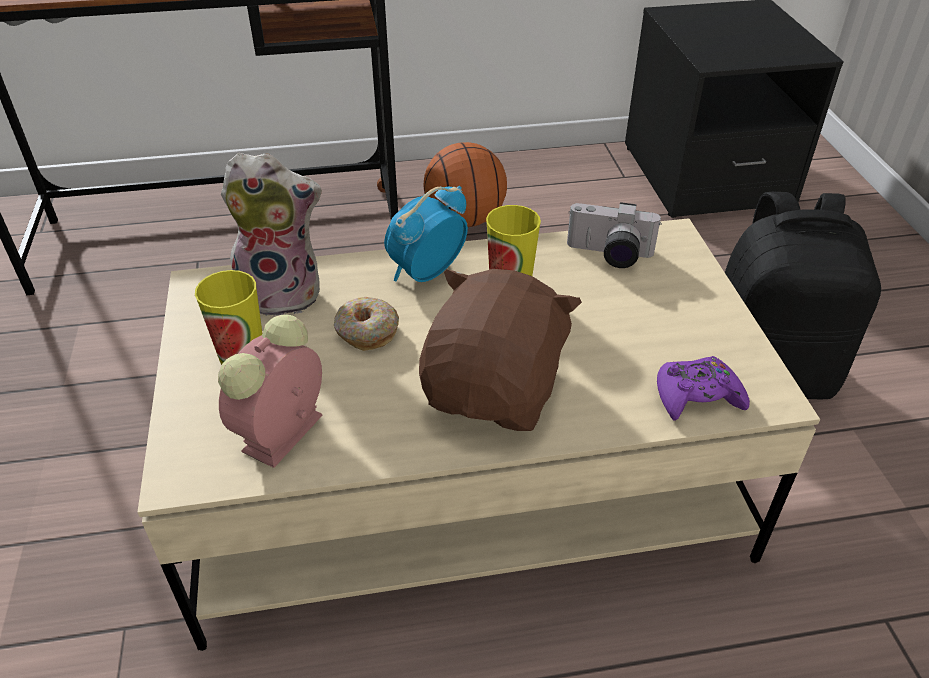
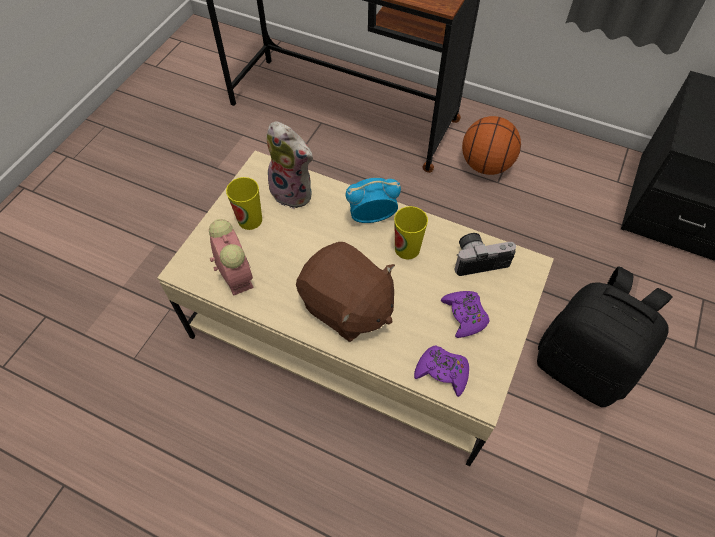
camera: 35 degrees right, 15 degrees up
(281, 436) = (235, 274): alarm clock -> alarm clock turned 90 degrees clockwise
(366, 331) = (314, 237): donut -> none
(496, 389) = (346, 307): brown plush toy -> brown plush toy turned 75 degrees clockwise
(609, 255) = (479, 258): camera -> camera turned 120 degrees clockwise
(656, 321) = (464, 315): none -> purple game controller

